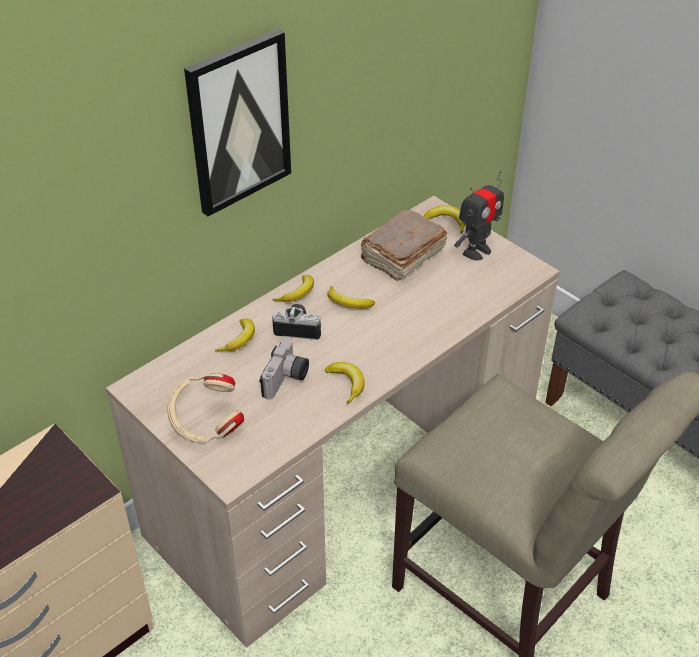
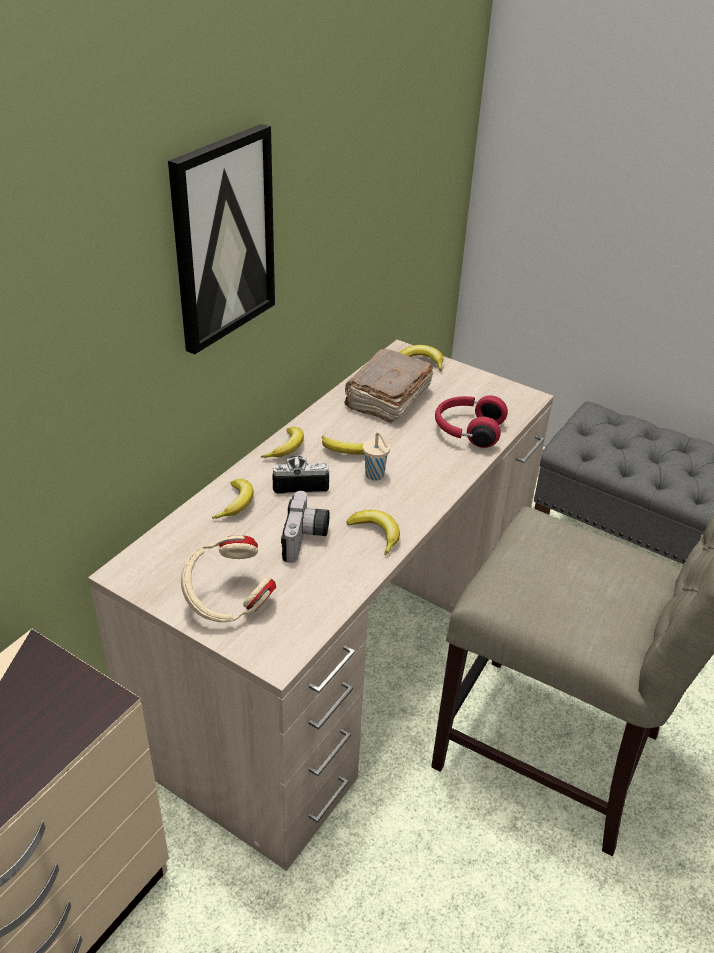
camera: 15 degrees left, 5 degrees down
(365, 330) = (375, 476): none -> beige cup
(463, 297) = (467, 431): none -> red headphones
(476, 251) = (462, 386): toy robot -> none

